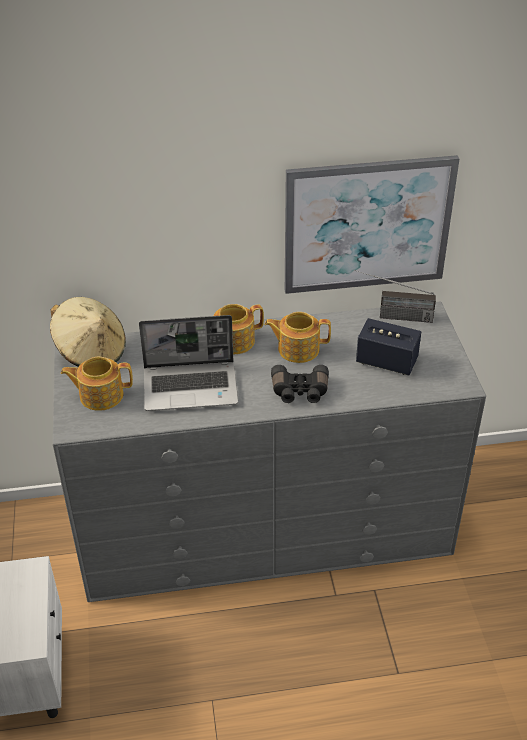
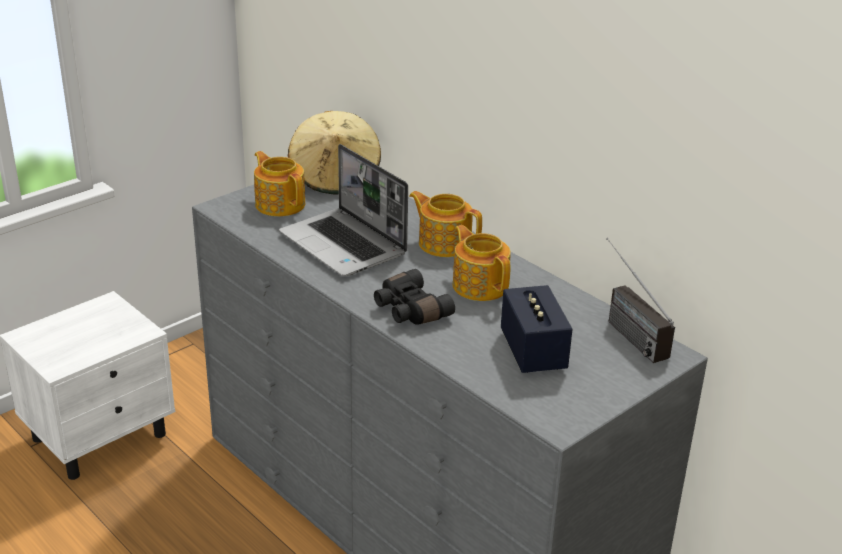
camera: 55 degrees right, 10 degrees down
(367, 225) = (635, 180): picture -> none

